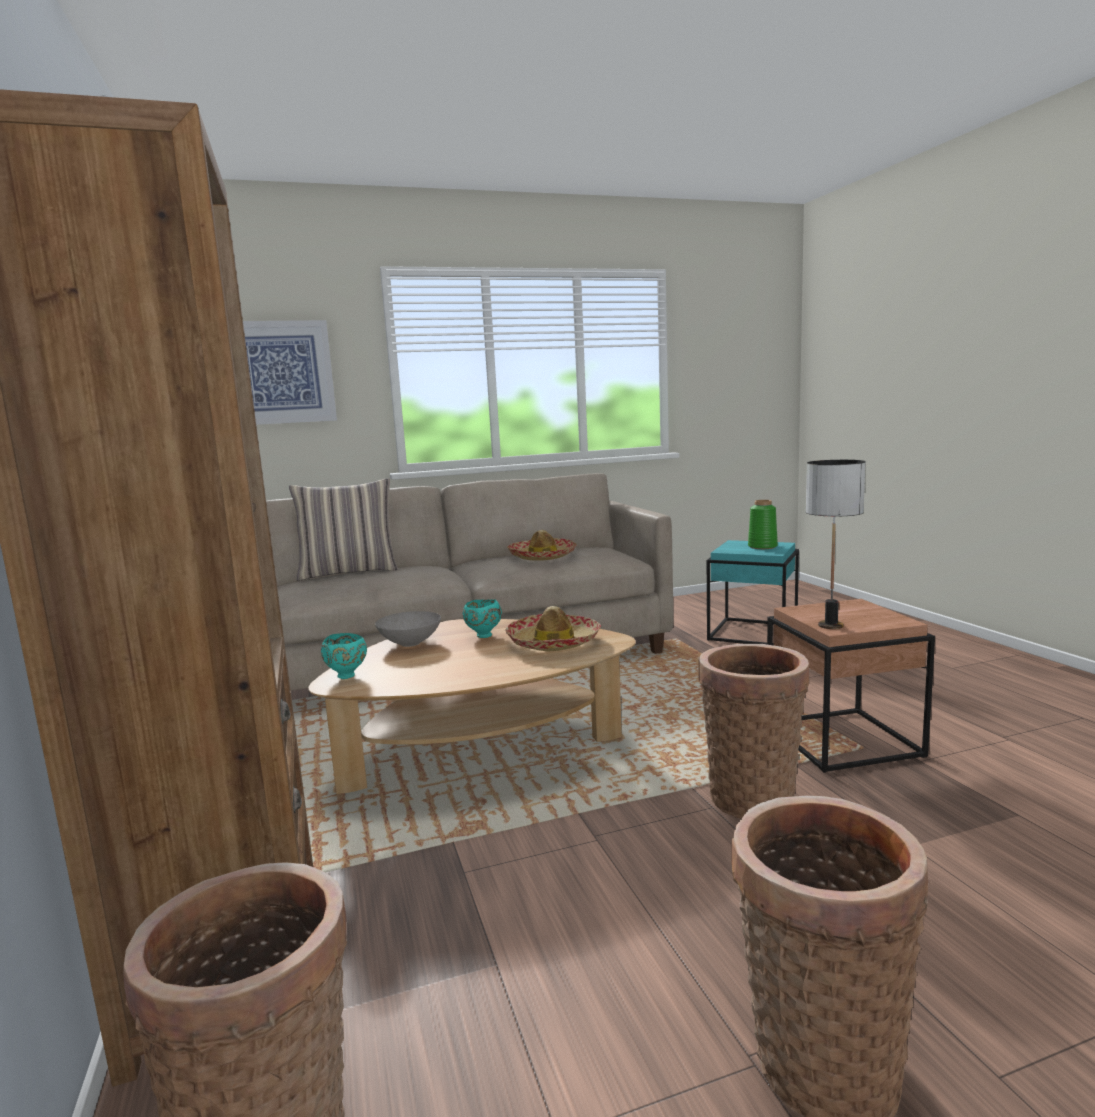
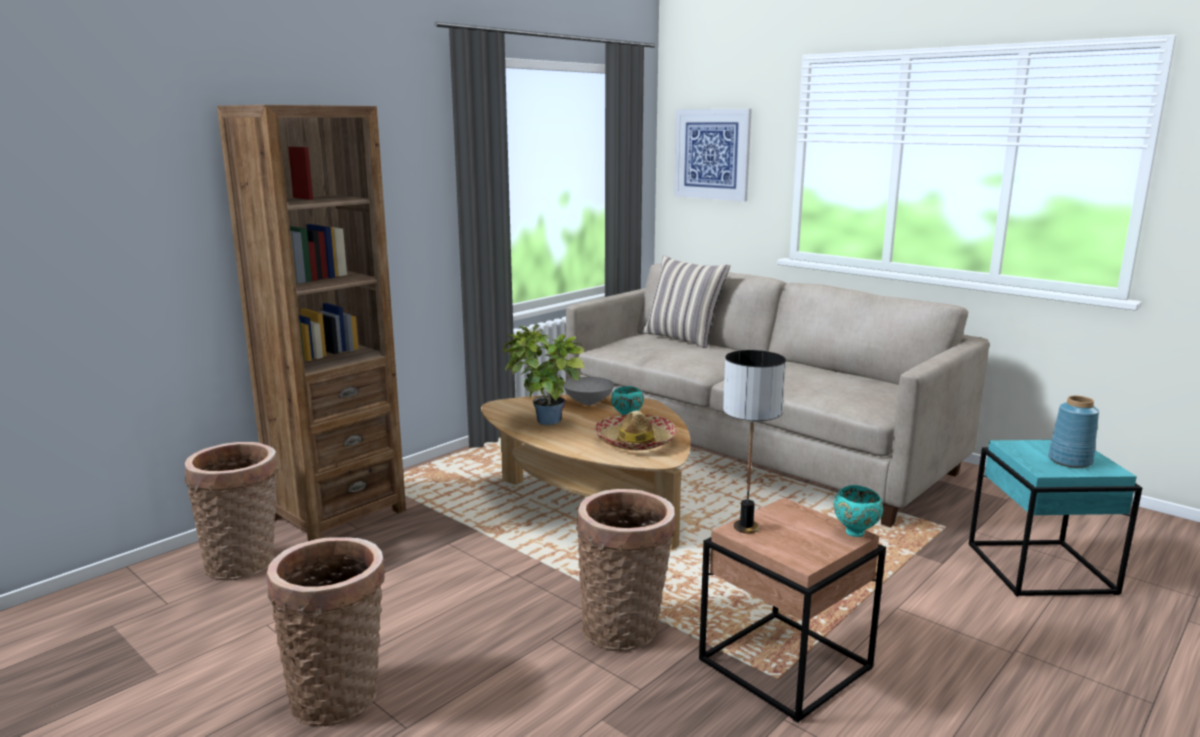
camera: 60 degrees right, 5 degrees up
(347, 676) = (514, 404): turquoise bowl -> turquoise bowl (856, 533)
(437, 671) = (543, 423): none -> potted plant
(542, 556) = (814, 377): hat -> none
(762, 547) = (1069, 461): green vase -> blue vase

